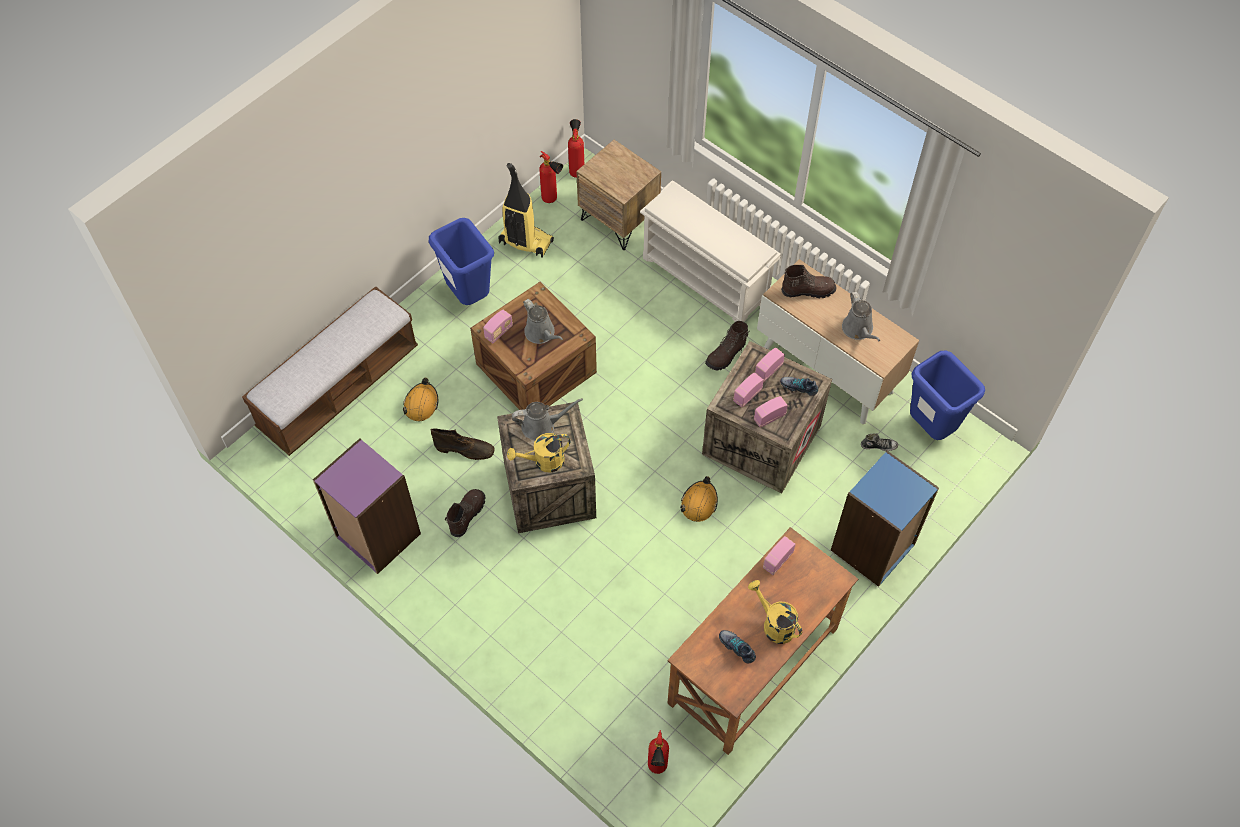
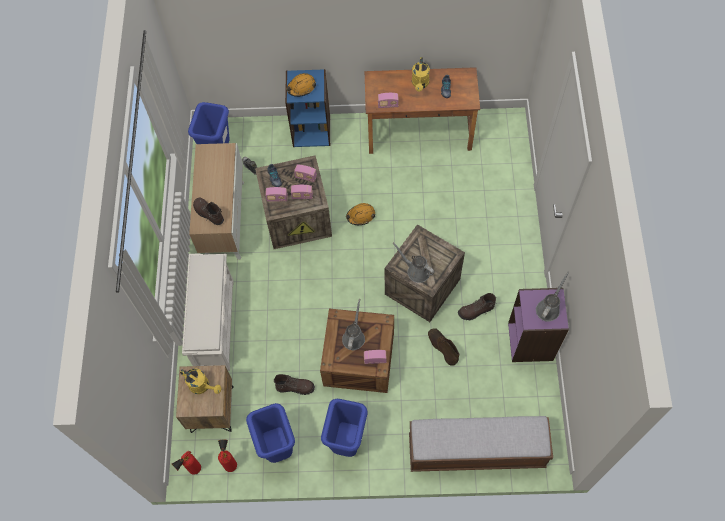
camera: 130 degrees left, 5 degrees up
(421, 404) = (440, 396): orange hard hat -> orange hard hat (301, 87)
(525, 242) = (278, 448): vacuum cleaner -> blue trash can
(543, 462) = (434, 252): yellow watering can -> yellow watering can (202, 386)
(657, 769) = (503, 132): fire extinguisher -> none
(726, 355) = (258, 273): brown boot -> brown boot (295, 387)
(858, 330) = (214, 173): grey watering can -> grey watering can (549, 308)

